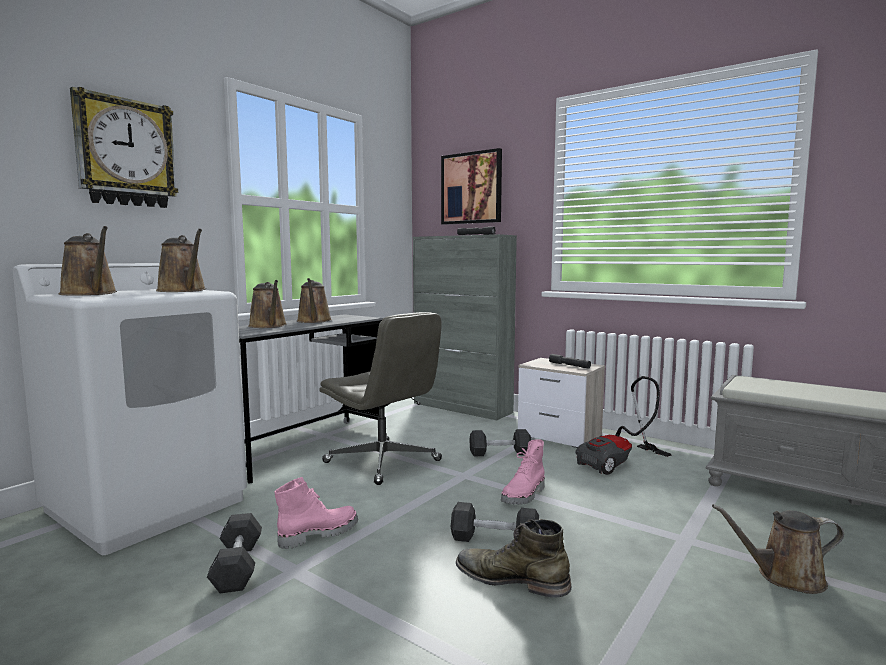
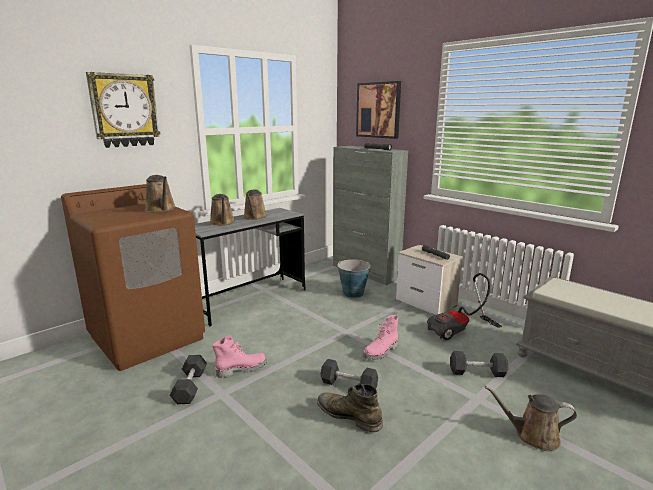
camera: 10 degrees right, 10 degrees up
(90, 294) = (104, 214): brown watering can -> none
(147, 504) = (148, 337): white washing machine -> brown washing machine
(383, 462) = (297, 316): grey office chair -> none
(455, 431) = (353, 293): none -> bucket
(500, 453) = (377, 315): black dumbbell -> black dumbbell (477, 372)

